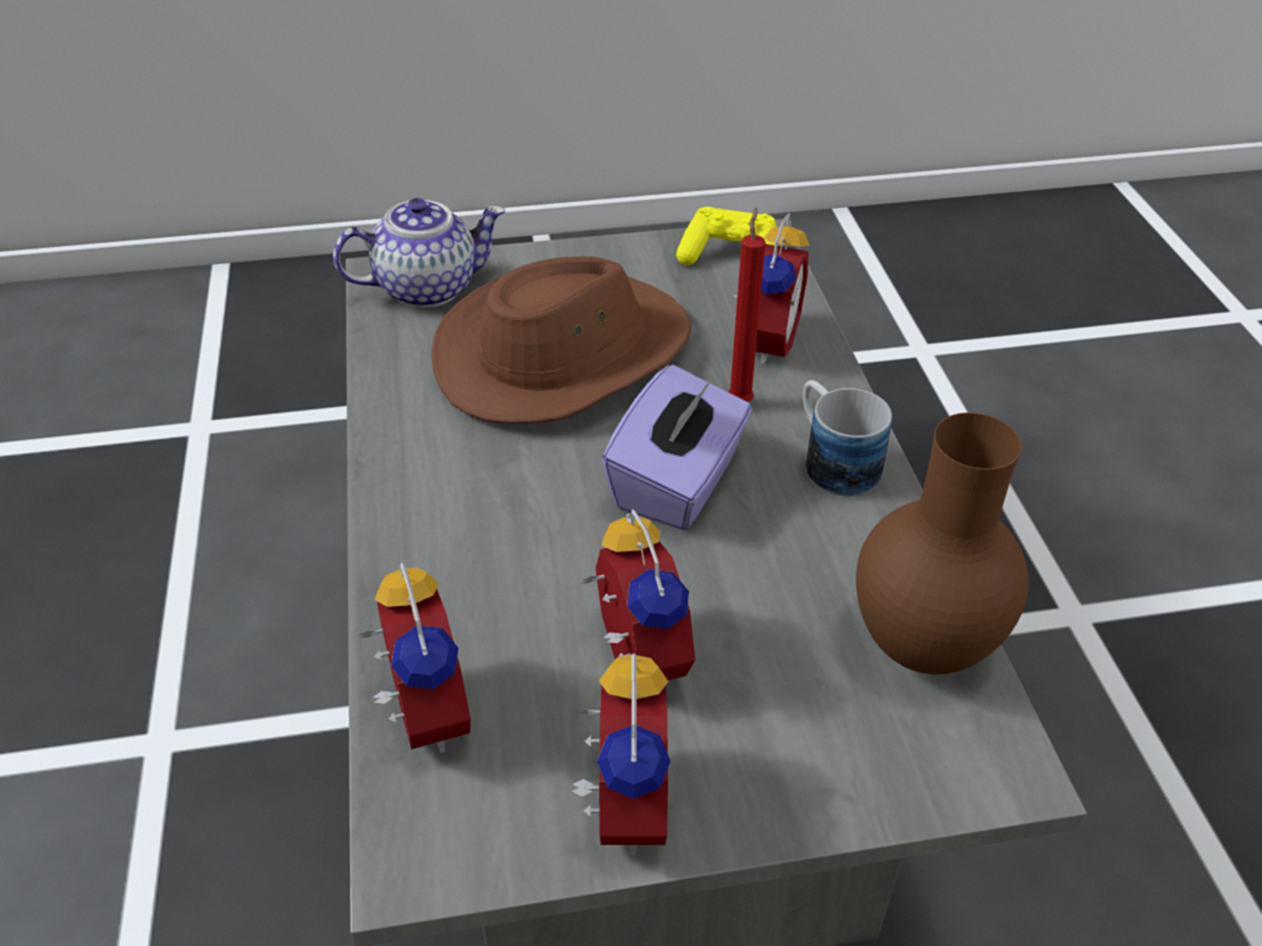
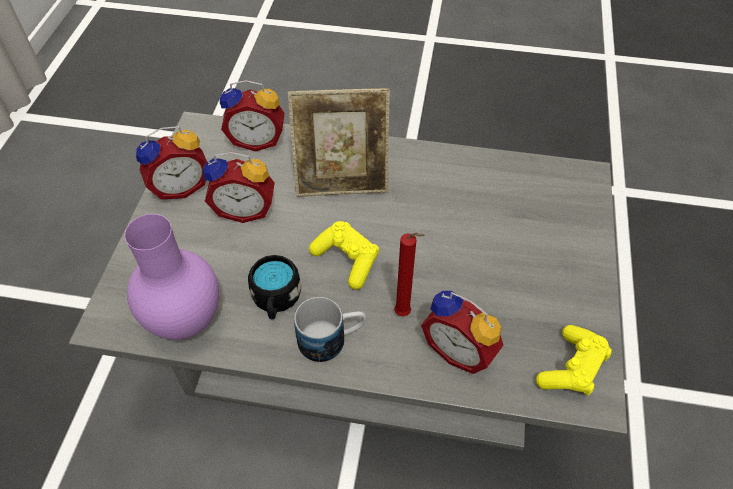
camera: 110 degrees right, 10 degrees up
(427, 287) = (568, 193): teapot -> none
(499, 538) = (342, 181): none -> picture frame
(563, 354) = (479, 240): brown hat -> none
(620, 807) = (180, 186): alarm clock -> alarm clock turned 45 degrees counterclockwise
(678, 483) = (347, 260): purple tissue box -> yellow game controller
(806, 545) = (276, 300): none -> black mug
(920, 650) = (185, 320): brown vase -> purple vase

